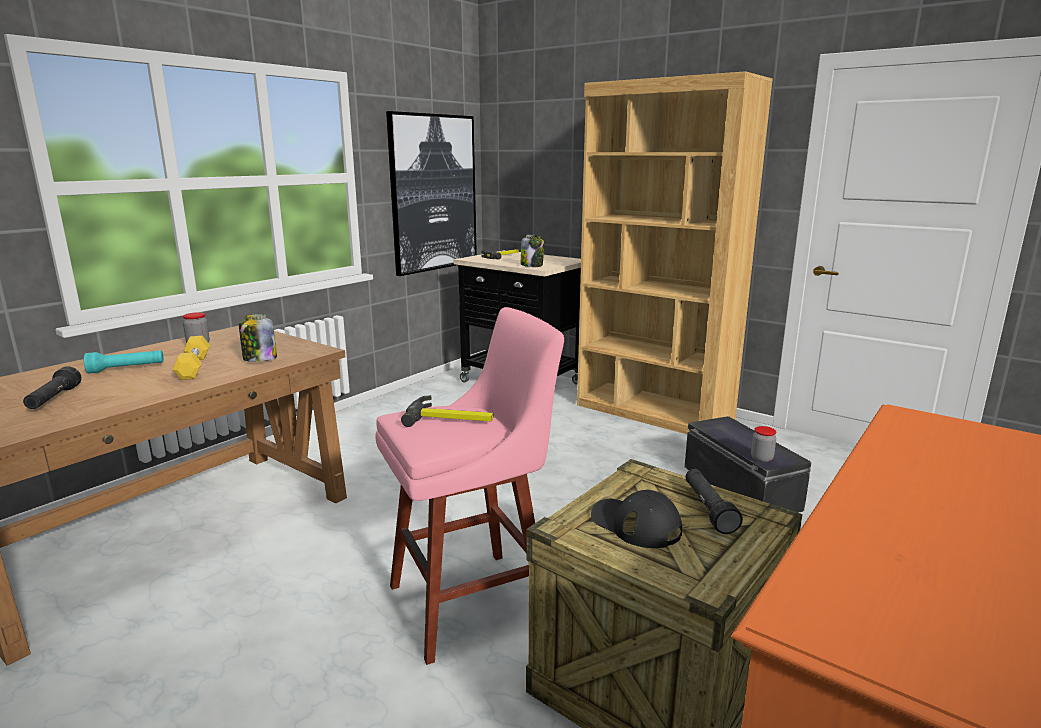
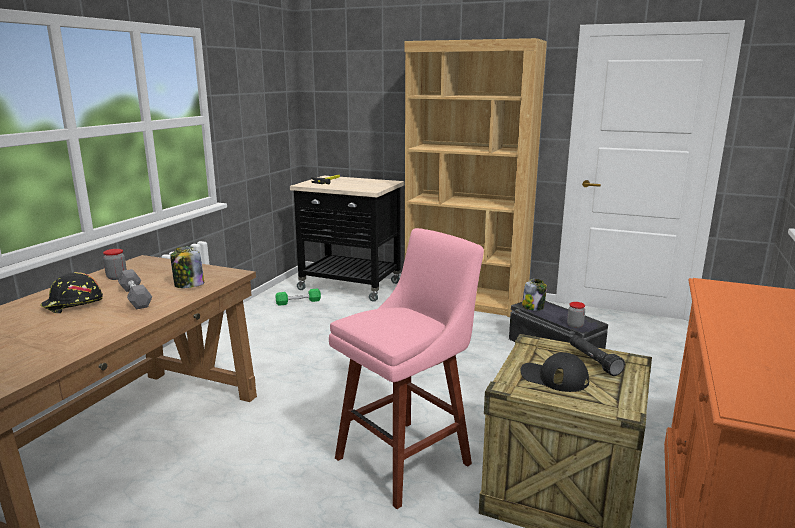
camera: 15 degrees left, 0 degrees up
(54, 399) = (33, 337): black flashlight -> none
(127, 369) = (73, 305): turquoise flashlight -> black hard hat
(194, 367) = (135, 297): yellow dumbbell -> grey dumbbell
(433, 193) = (266, 129): picture -> none
(451, 418) = (394, 318): hammer -> none
(453, 395) = (298, 302): none -> green dumbbell
(532, 265) = (362, 188): jar -> jar (533, 307)

